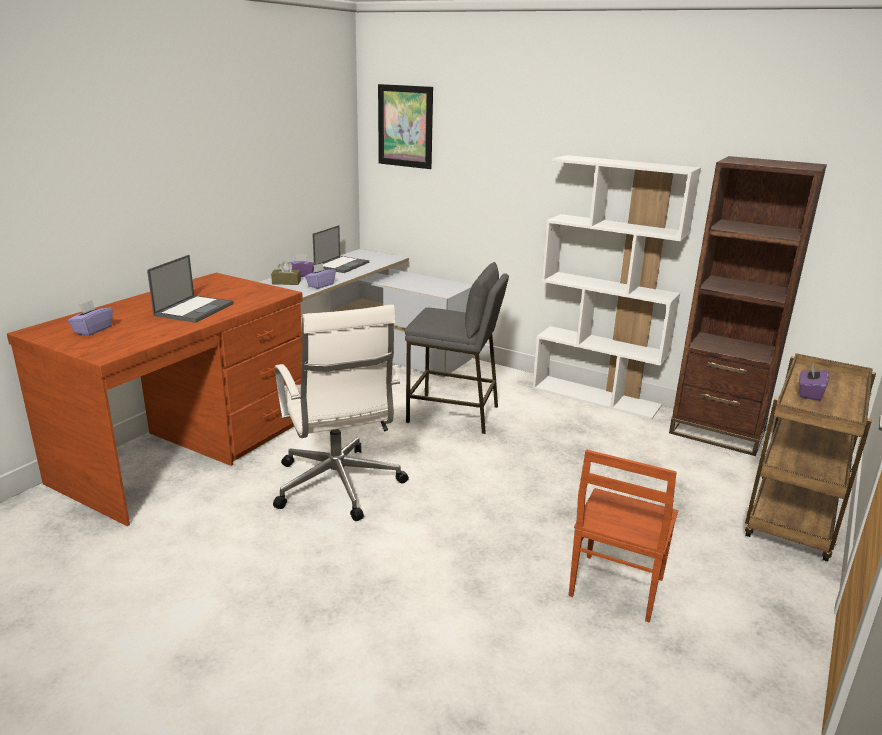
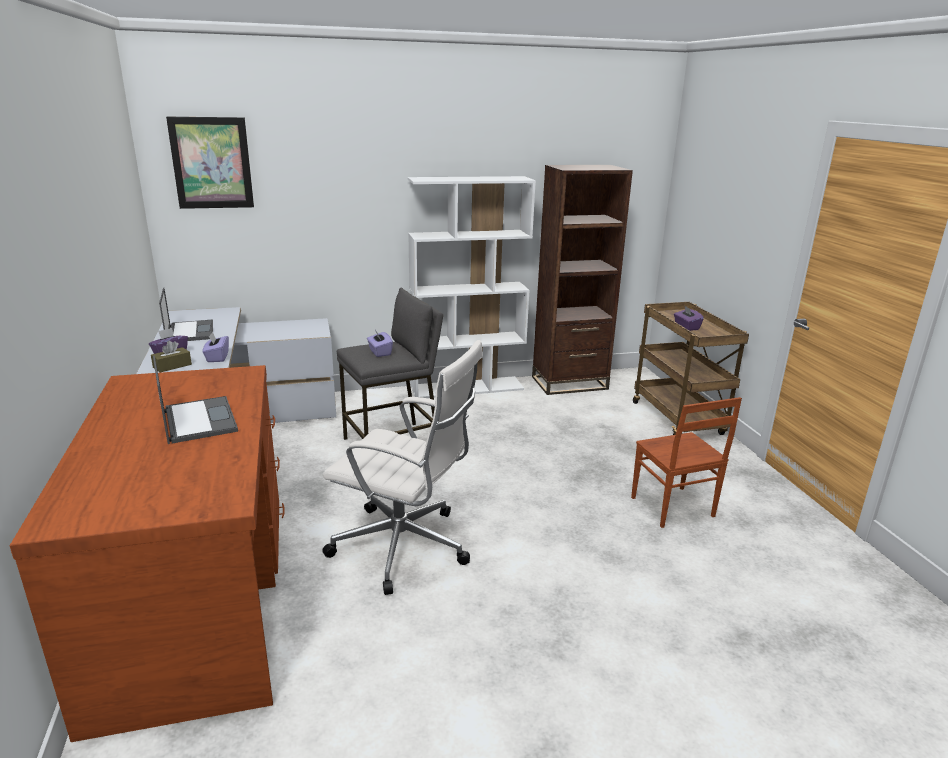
camera: 45 degrees left, 0 degrees up
(92, 330) = (133, 488): purple tissue box -> purple tissue box (379, 352)

